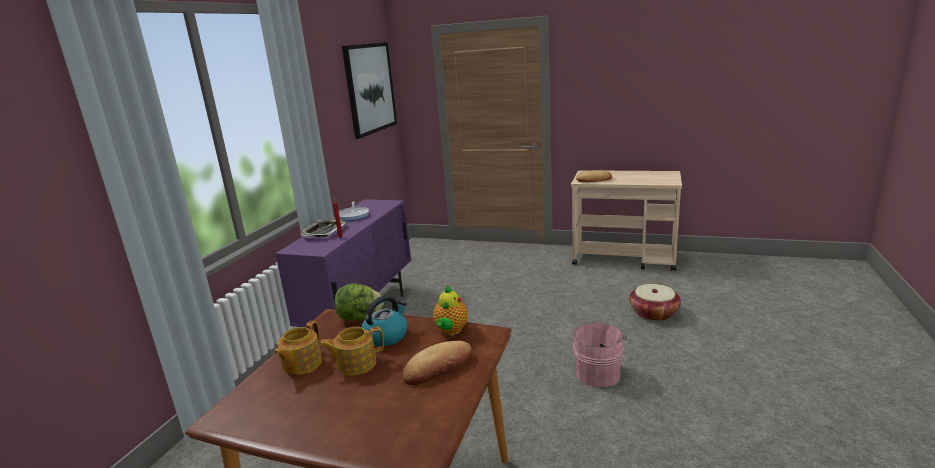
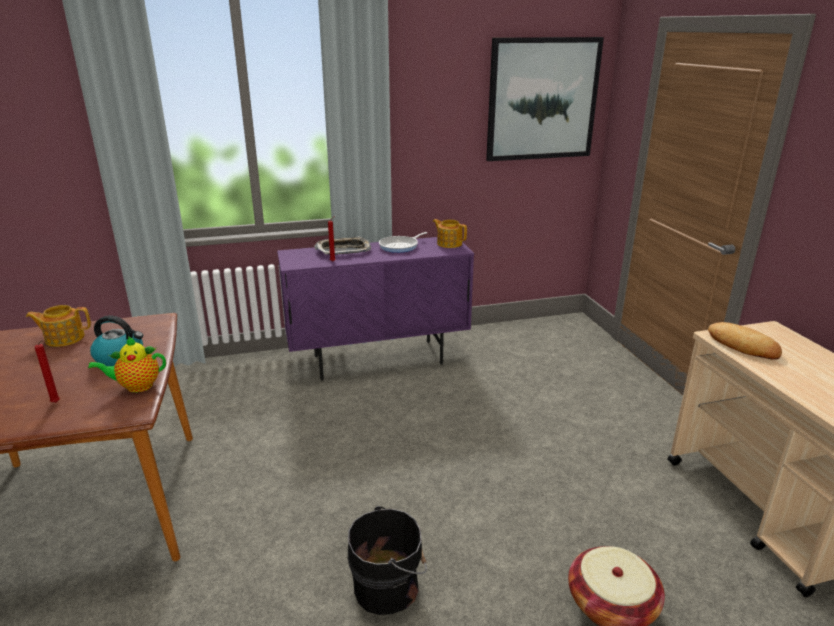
camera: 55 degrees right, 5 degrees up
(355, 364) = (64, 361): teapot -> teapot (449, 243)
(360, 318) = (157, 333): lettuce -> none
(438, 367) = (56, 403): bread -> red candle
(598, 372) = (389, 586): pink bucket -> black bucket

